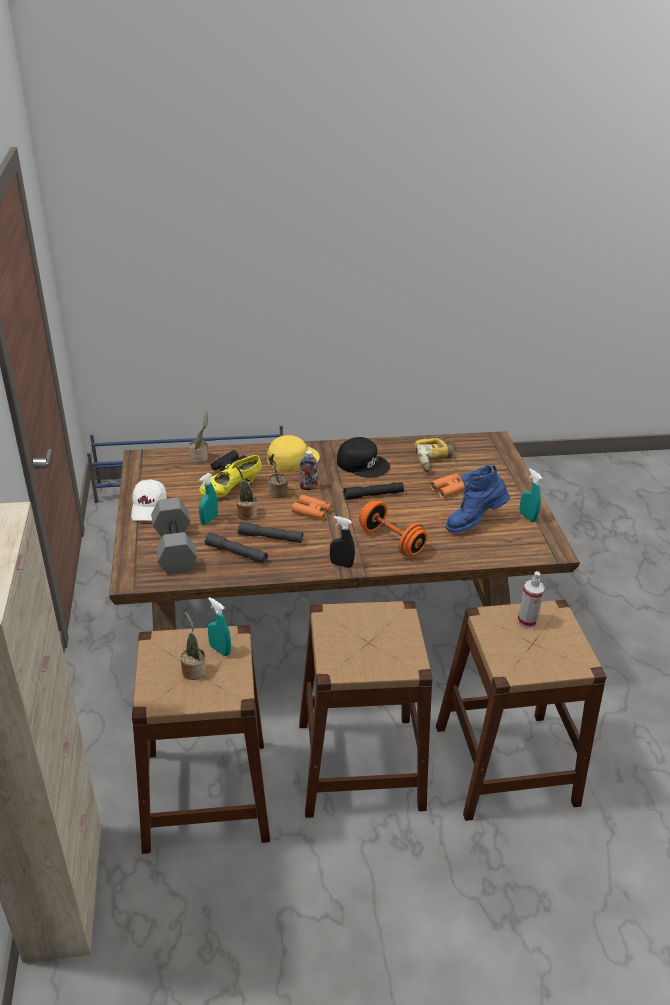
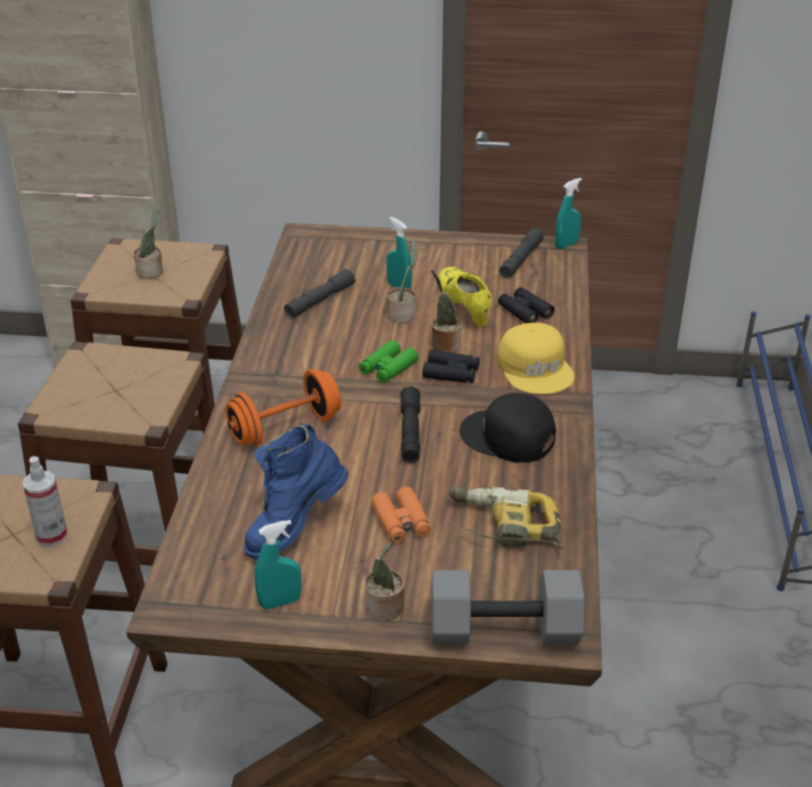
camera: 105 degrees right, 0 degrees up
(149, 508) = (441, 249): white cap -> none
(173, 548) = (349, 261): grey dumbbell -> grey dumbbell (505, 628)
(200, 457) = (555, 291): potted plant -> potted plant (385, 608)
(220, 650) = (168, 286): turquoise spray bottle -> turquoise spray bottle (566, 245)
(270, 537) = (340, 328): grey flashlight -> grey flashlight (520, 260)
(308, 487) = (451, 373): bottle -> black binoculars
(312, 511) = (388, 368): orange binoculars -> green binoculars
(341, 564) = (255, 376): black spray bottle -> none
(363, 463) = (507, 437): black cap -> black cap turned 75 degrees clockwise
(474, 522) = (294, 528): blue boot -> blue boot turned 120 degrees counterclockwise

